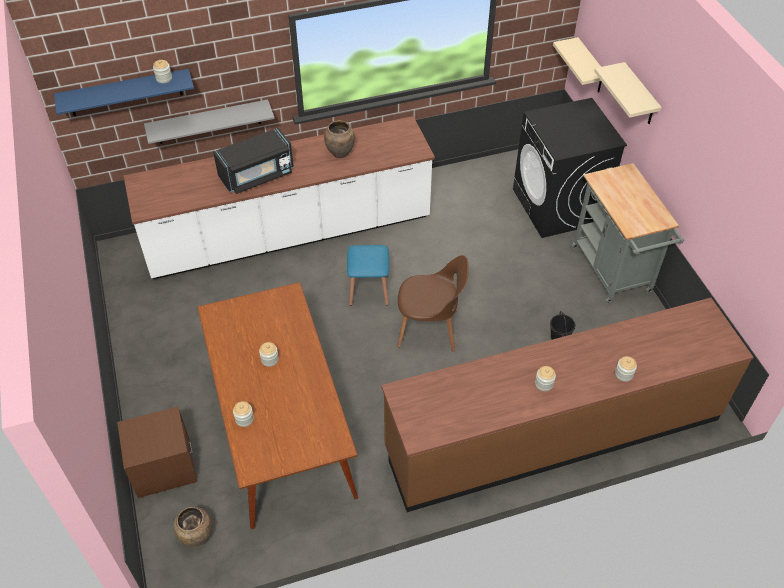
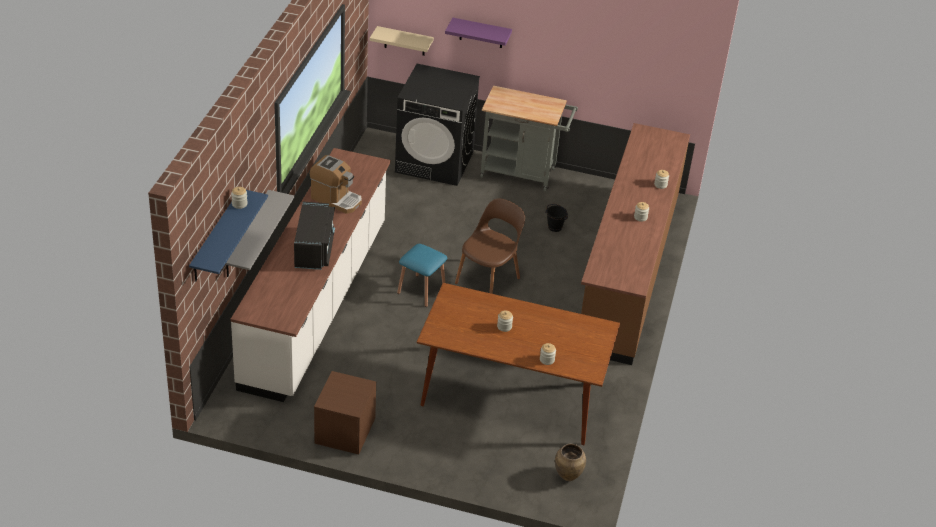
camera: 60 degrees left, 10 degrees down
(164, 468) = (491, 470): brown nightstand -> brown nightstand (345, 431)
(340, 153) = (336, 199): brown vase -> coffee machine
(639, 95) = (481, 33): beige shelf -> purple shelf

